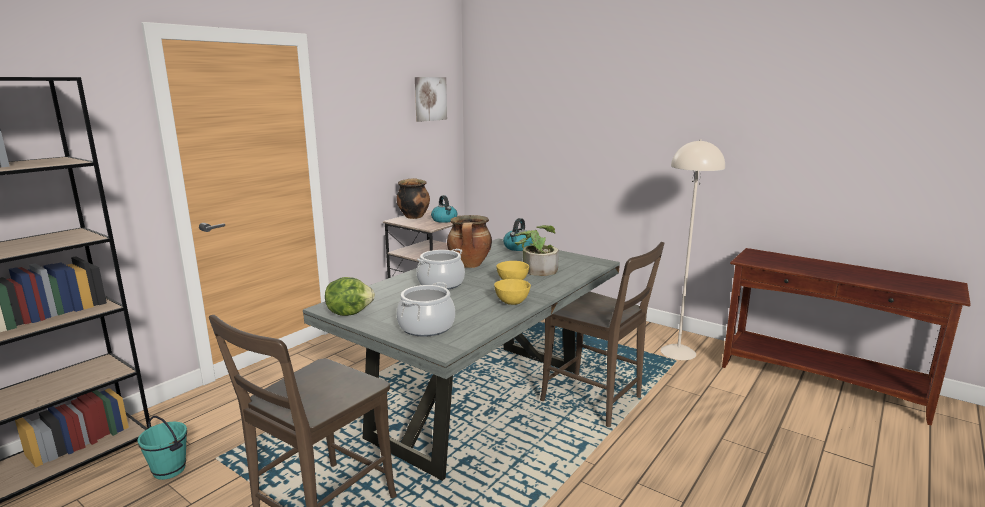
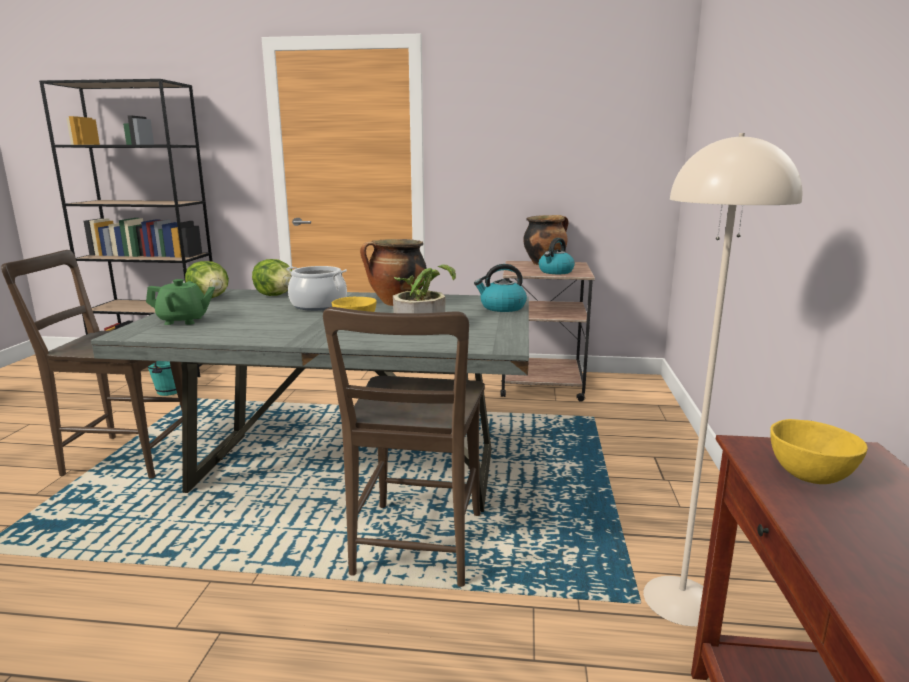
camera: 60 degrees right, 0 degrees up
(380, 291) = (276, 295): none -> lettuce
(426, 327) = (184, 321): cooking pot -> green teapot
(430, 99) = (613, 110): picture -> none
(511, 302) = (279, 334): yellow bowl -> yellow bowl (808, 476)

